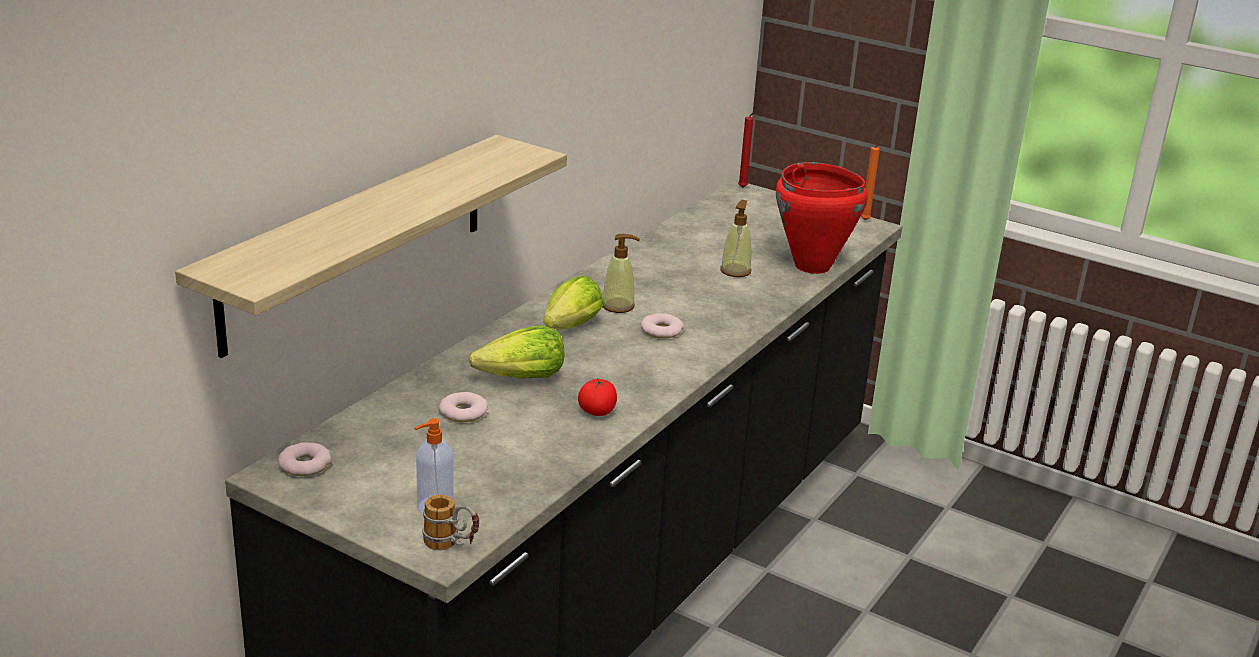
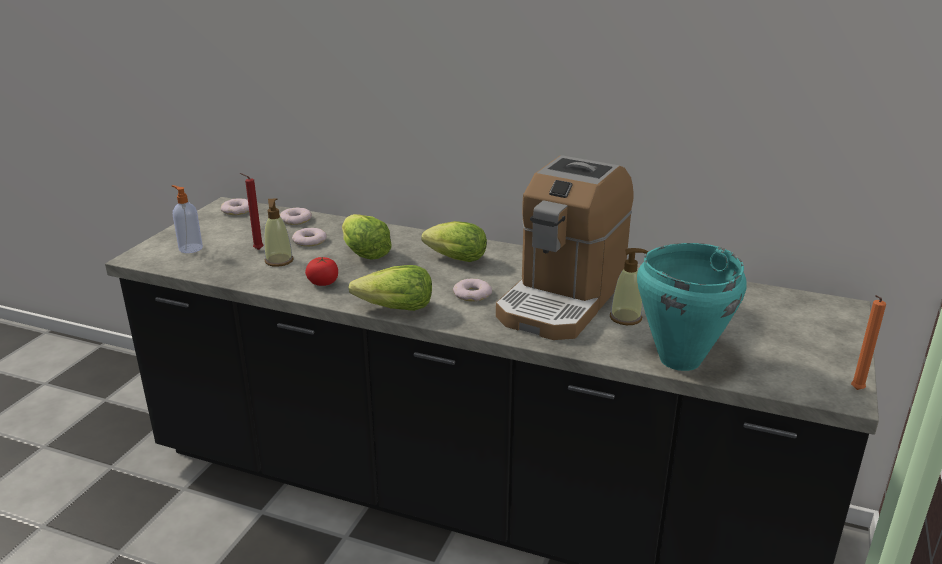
camera: 80 degrees right, 0 degrees up
(357, 241) = (326, 106): shelf -> none
(380, 418) = (296, 220): none -> donut
(452, 546) = (145, 258): mug -> none
(618, 306) = (506, 272): soap dispenser -> soap dispenser (279, 261)
(680, 375) = (395, 309): none -> lettuce
(688, 290) = (562, 299): none -> coffee machine
(743, 188) = (849, 307): red candle -> red candle (256, 250)
(812, 266) = (678, 359): red cooking pot -> turquoise cooking pot

